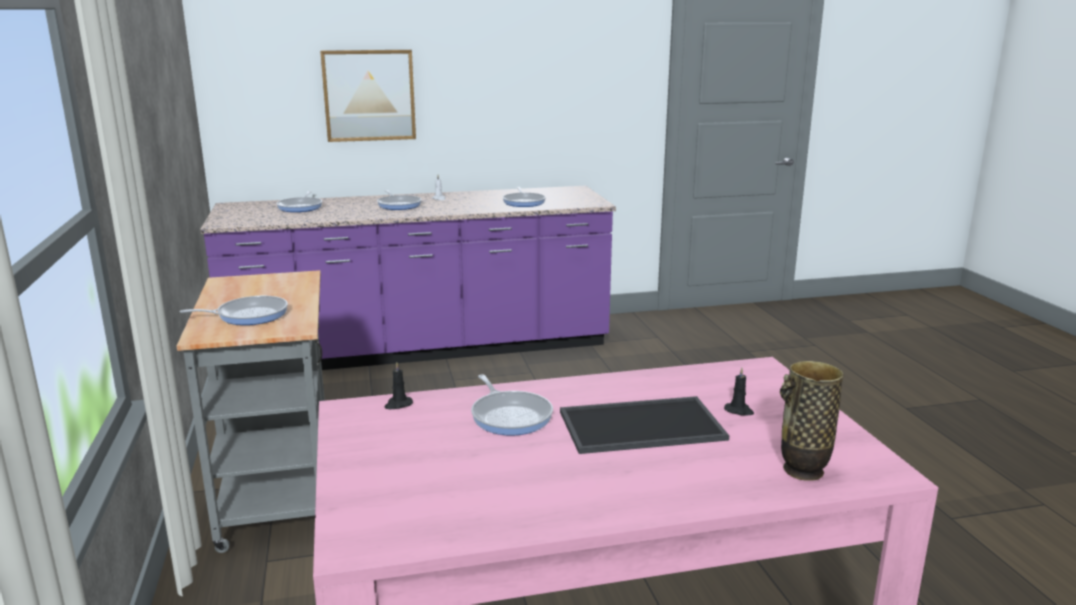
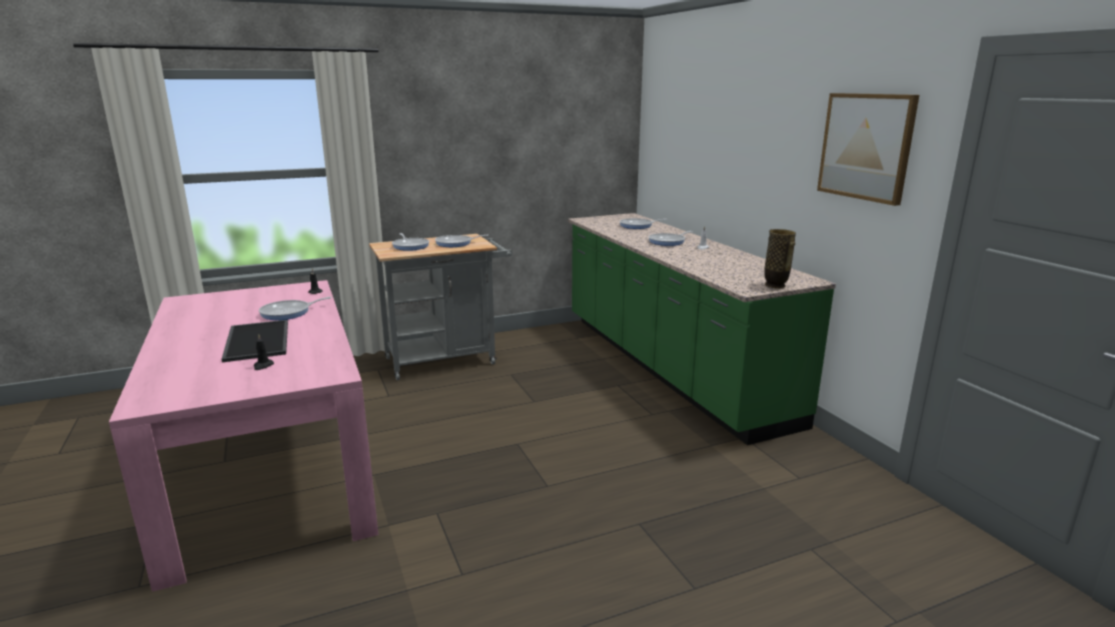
camera: 80 degrees right, 0 degrees up
(369, 95) = (706, 151): picture -> picture (866, 146)
(421, 349) = (668, 366): purple counter -> green counter
(524, 202) = (720, 268): frying pan -> frying pan (456, 243)
(803, 471) = (166, 381): vase -> vase (775, 285)

